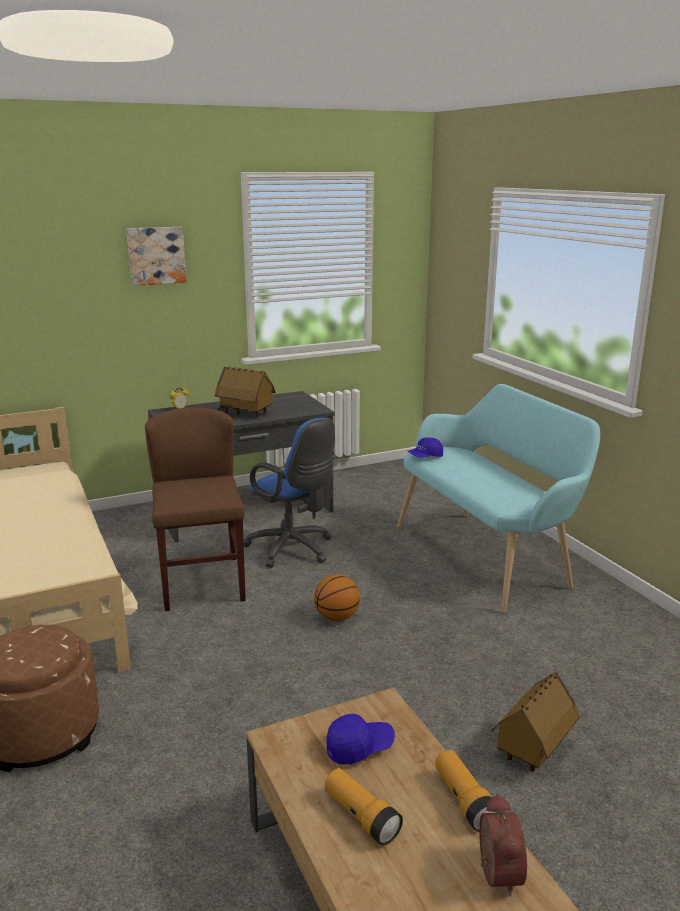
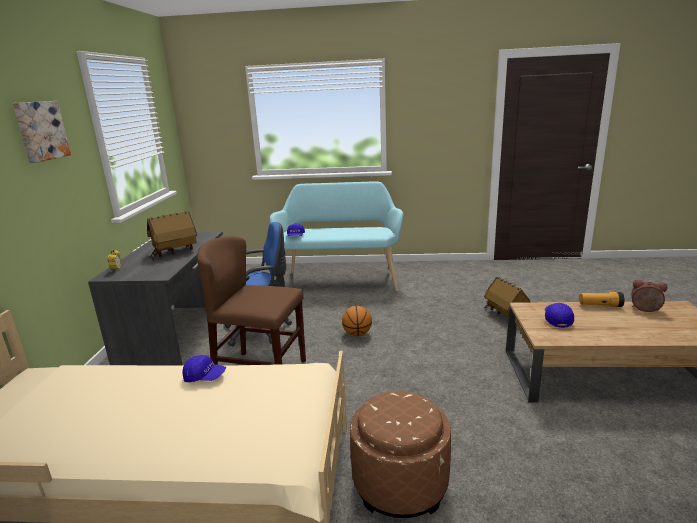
camera: 60 degrees left, 0 degrees up
(64, 529) = (205, 377): none -> blue cap
(361, 816) = (609, 328): flashlight -> none

